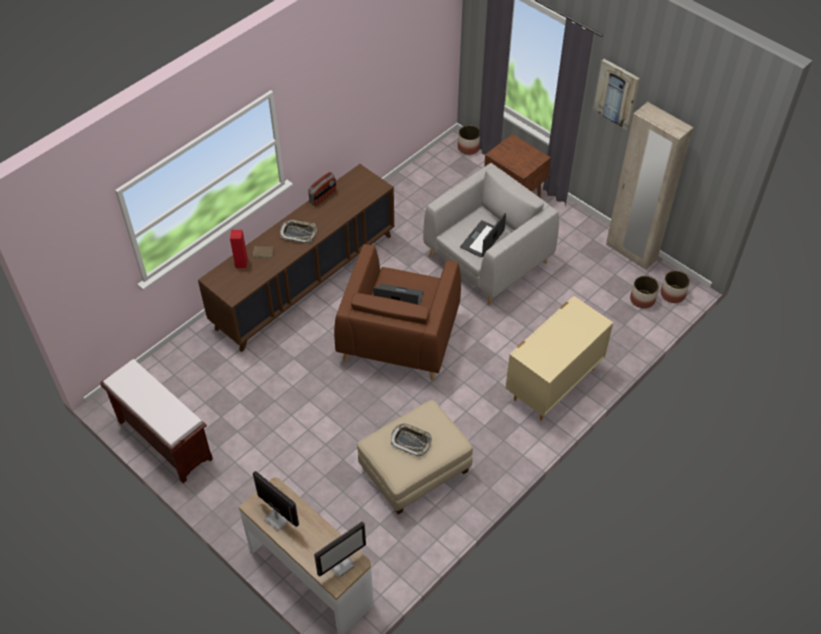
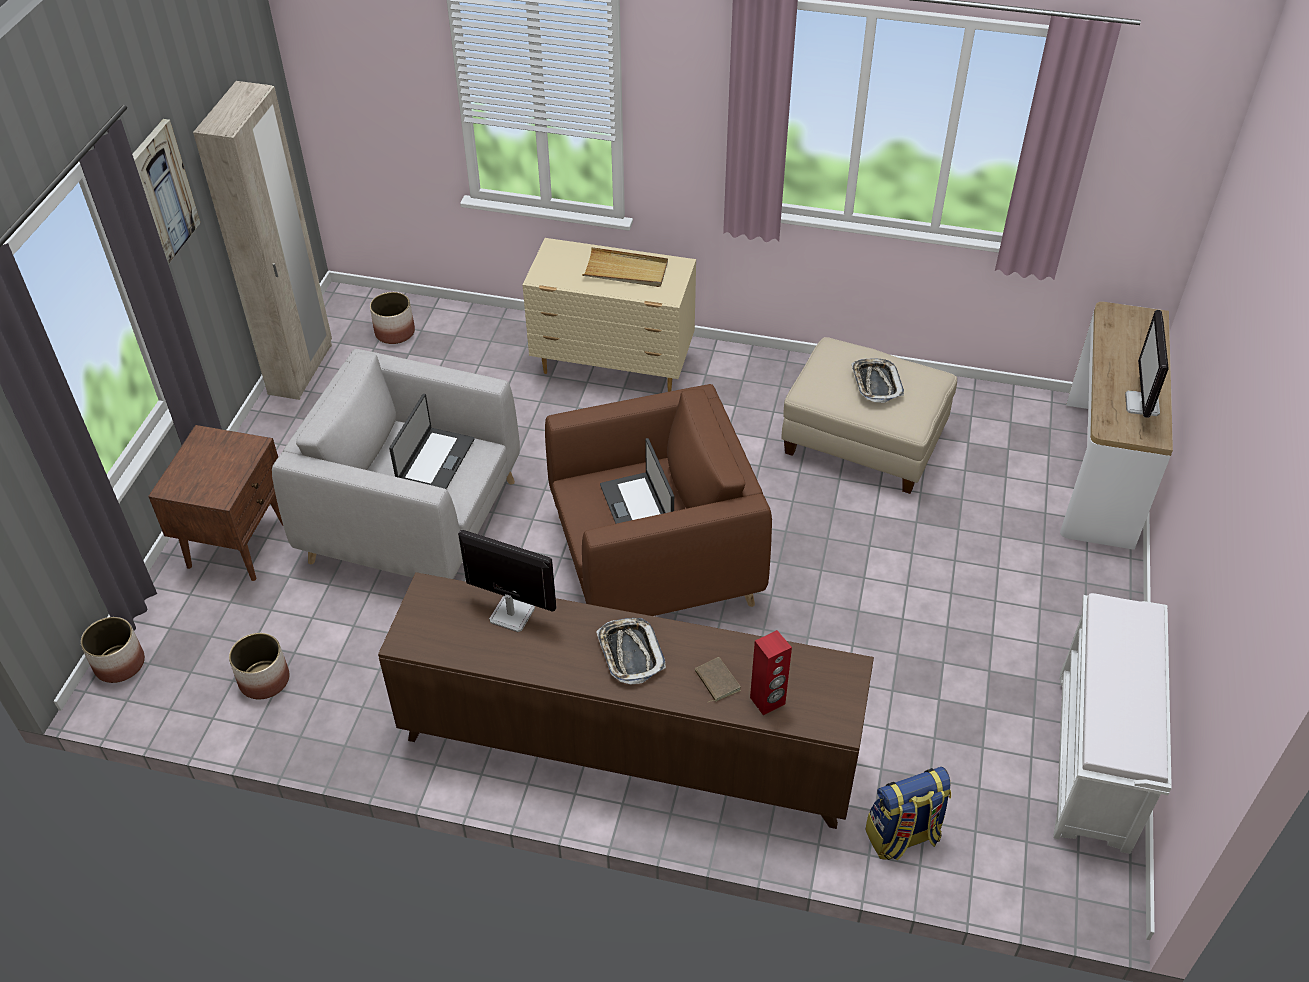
camera: 120 degrees left, 5 degrees down
(163, 440) = (1094, 761): brown bench -> white bench
(193, 349) = (902, 836): none -> backpack
(323, 197) = (510, 664): radio -> none
(341, 563) = (1128, 324): monitor -> monitor (511, 614)
(482, 240) = (434, 461): laptop -> laptop turned 75 degrees counterclockwise
(557, 345) = (626, 271): none -> beige tray
(672, 294) = (366, 308): planter -> planter (265, 680)

